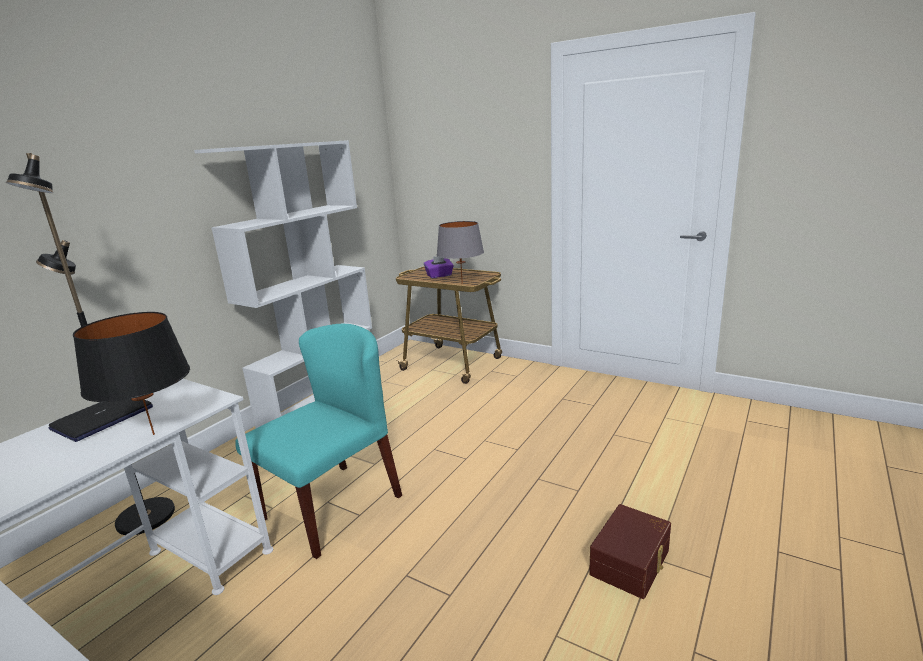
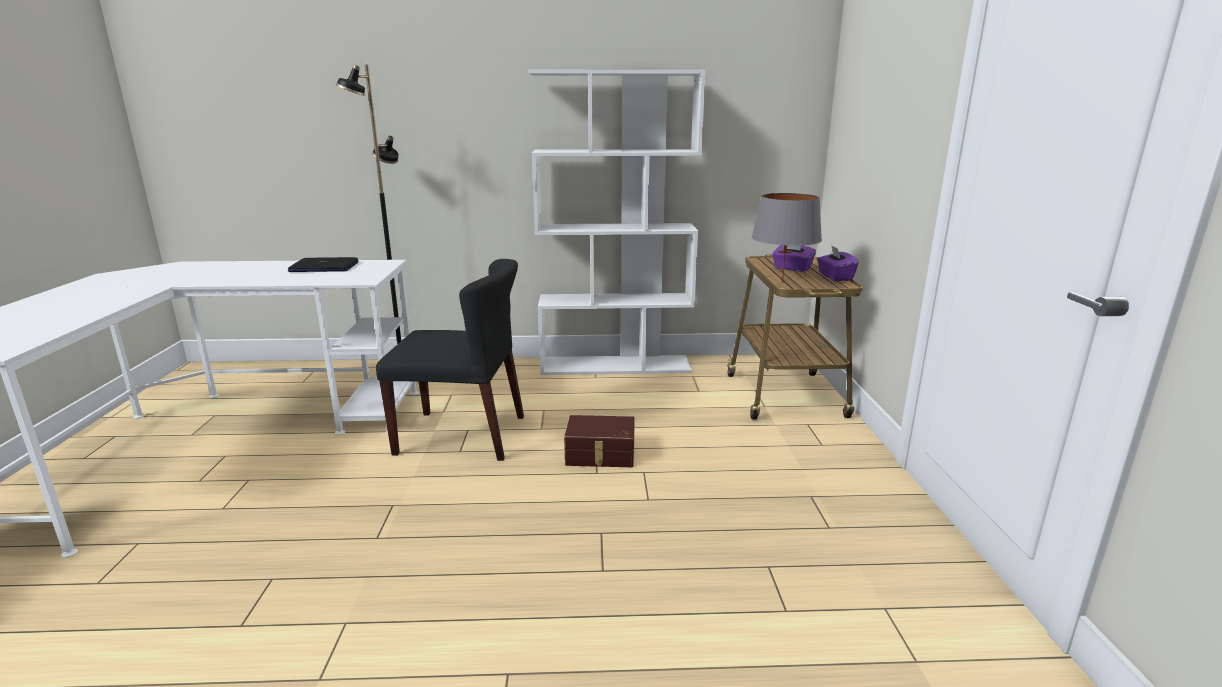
camera: 55 degrees right, 0 degrees up
(154, 434) = (303, 283): black table lamp -> none
(332, 506) = (463, 435): turquoise chair -> black chair
(474, 272) = (834, 277): none -> purple tissue box
(632, 562) = (487, 654): brown storage box -> brown storage box (600, 455)

